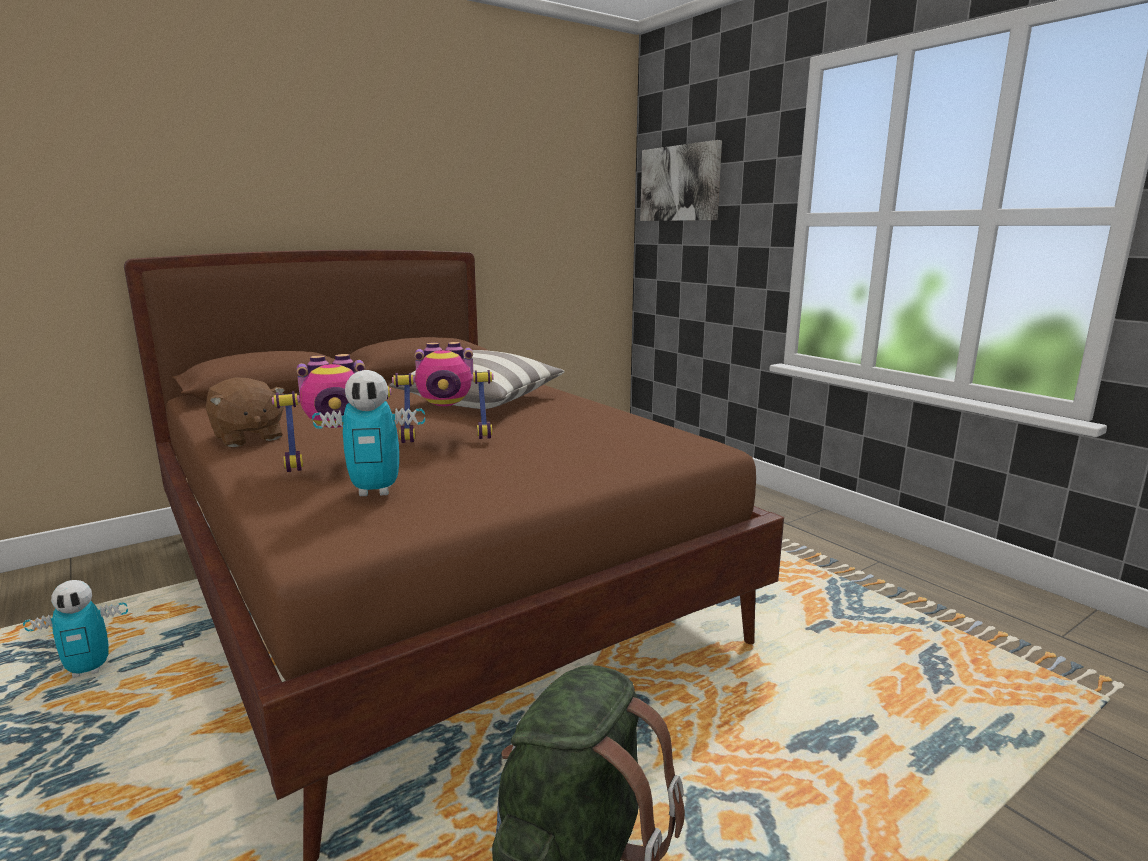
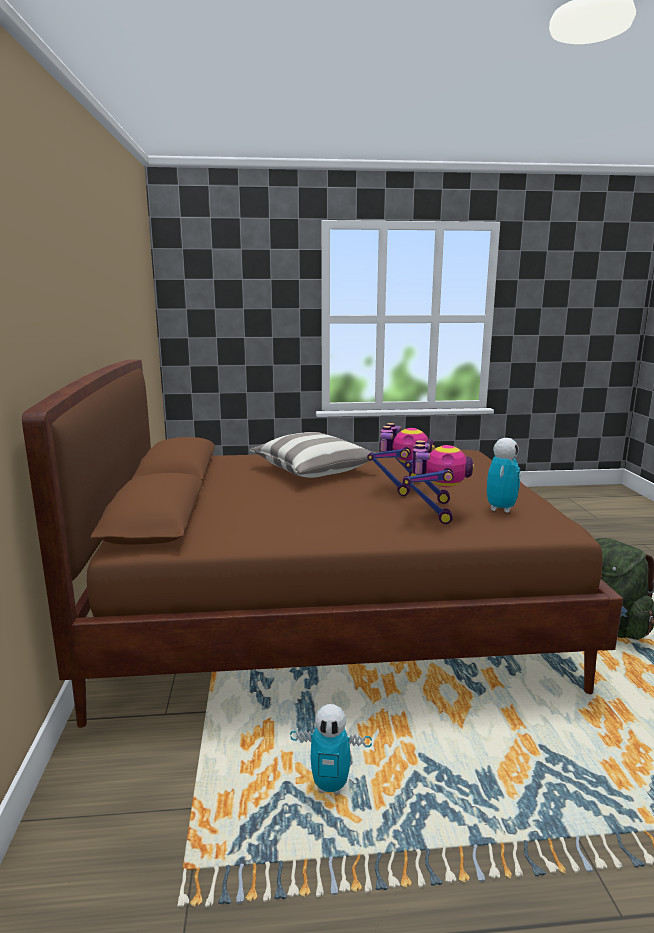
camera: 60 degrees left, 0 degrees up
(89, 670) = (330, 786): toy robot -> toy robot turned 90 degrees clockwise
(247, 437) = (329, 533): brown plush toy -> none
(680, 183) = (211, 291): picture -> none

